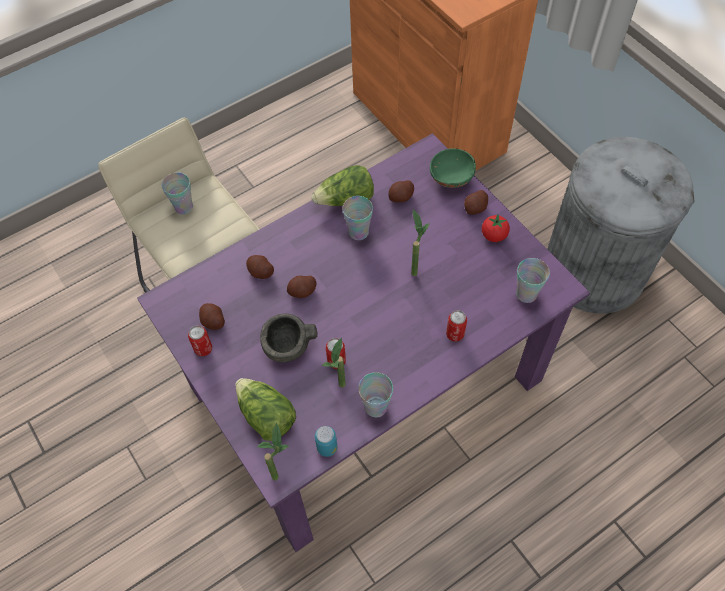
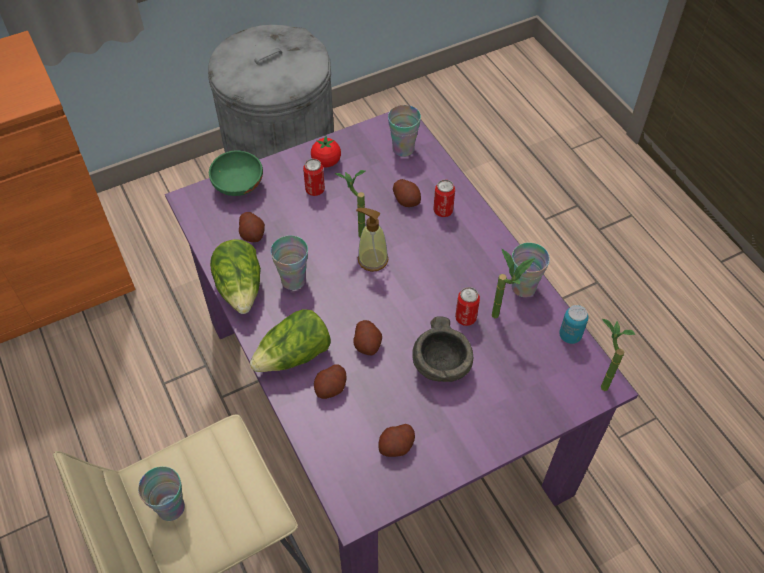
camera: 85 degrees left, 5 degrees down
(203, 349) = (435, 459): can -> can (315, 190)
(266, 416) = (531, 392): lettuce -> lettuce (294, 356)
(388, 284) = (372, 259): none -> soap dispenser
(475, 208) = (286, 171): potato -> potato (407, 200)

